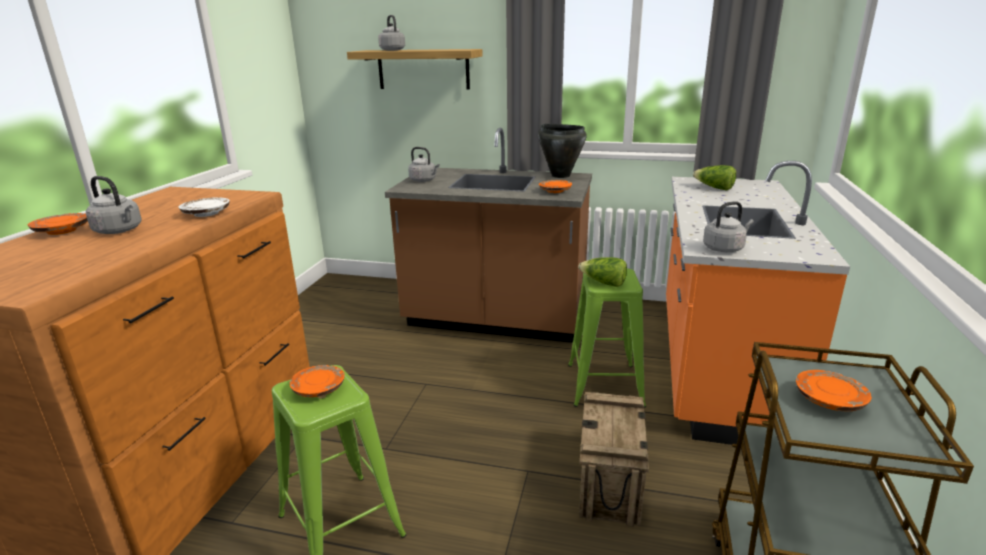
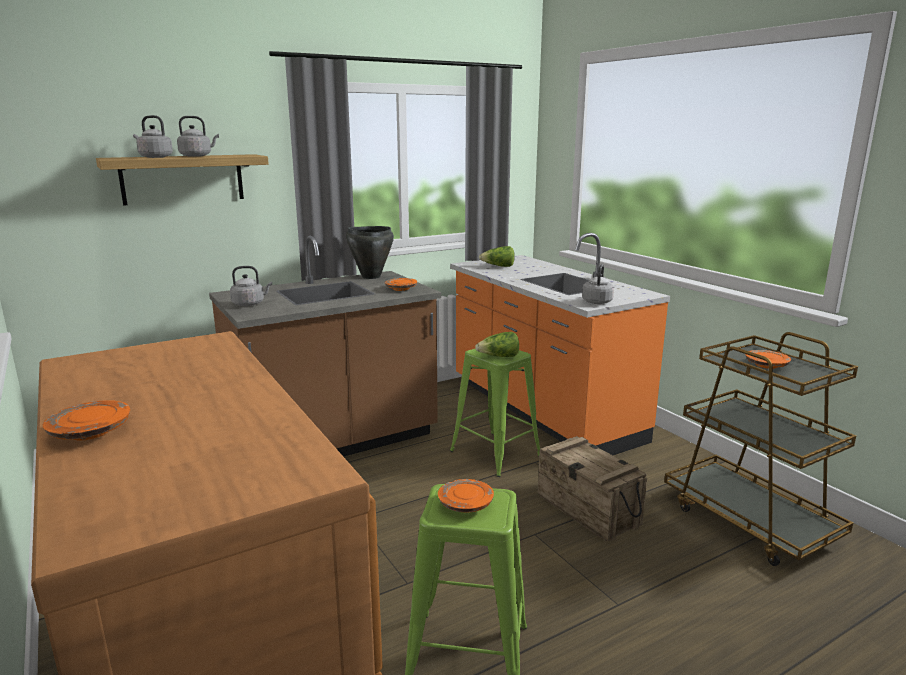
camera: 45 degrees left, 5 degrees down
(120, 231) = (182, 407): grey kettle -> grey kettle (197, 156)
(206, 214) = (228, 366): white plate -> none

